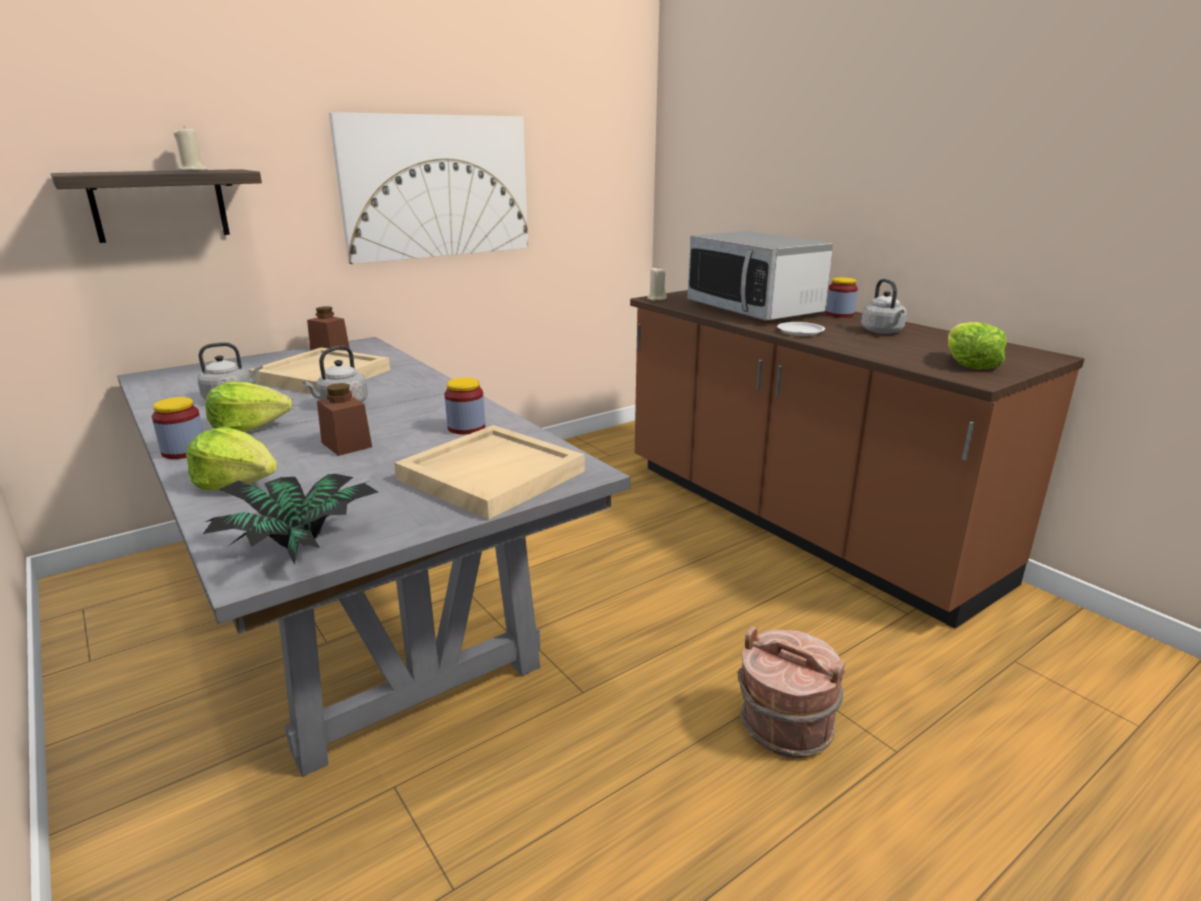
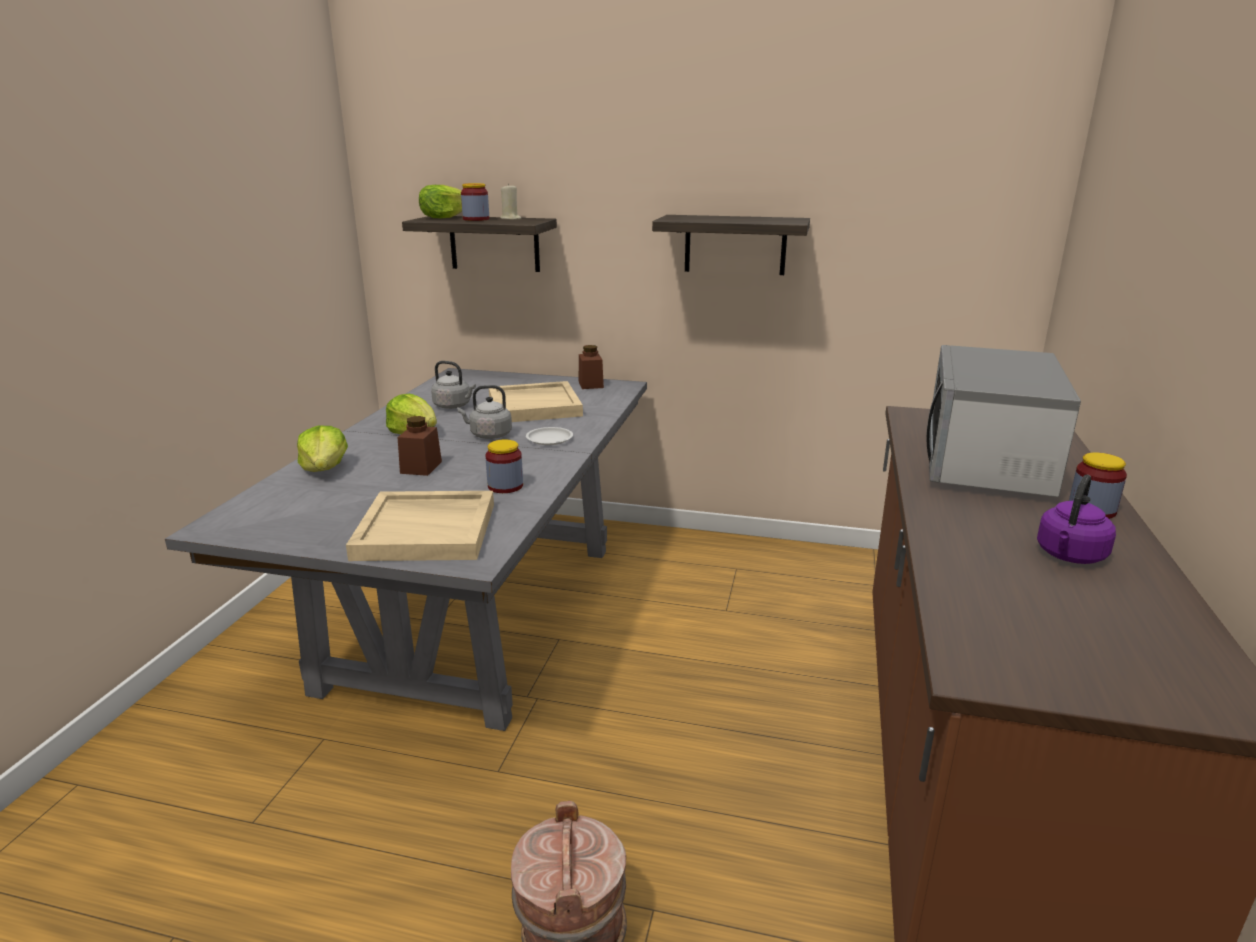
camera: 50 degrees right, 0 degrees up
(184, 451) = (355, 436): jar -> jar (476, 219)
(303, 545) = (258, 524): potted plant -> none
(437, 187) = (735, 245): picture -> shelf
(656, 298) = (912, 414): beige candle -> none
(800, 331) = (949, 511): white plate -> white plate (550, 439)
(883, 332) = (1069, 556): grey kettle -> purple kettle
(968, 364) = (1034, 650): lettuce -> lettuce (444, 217)

